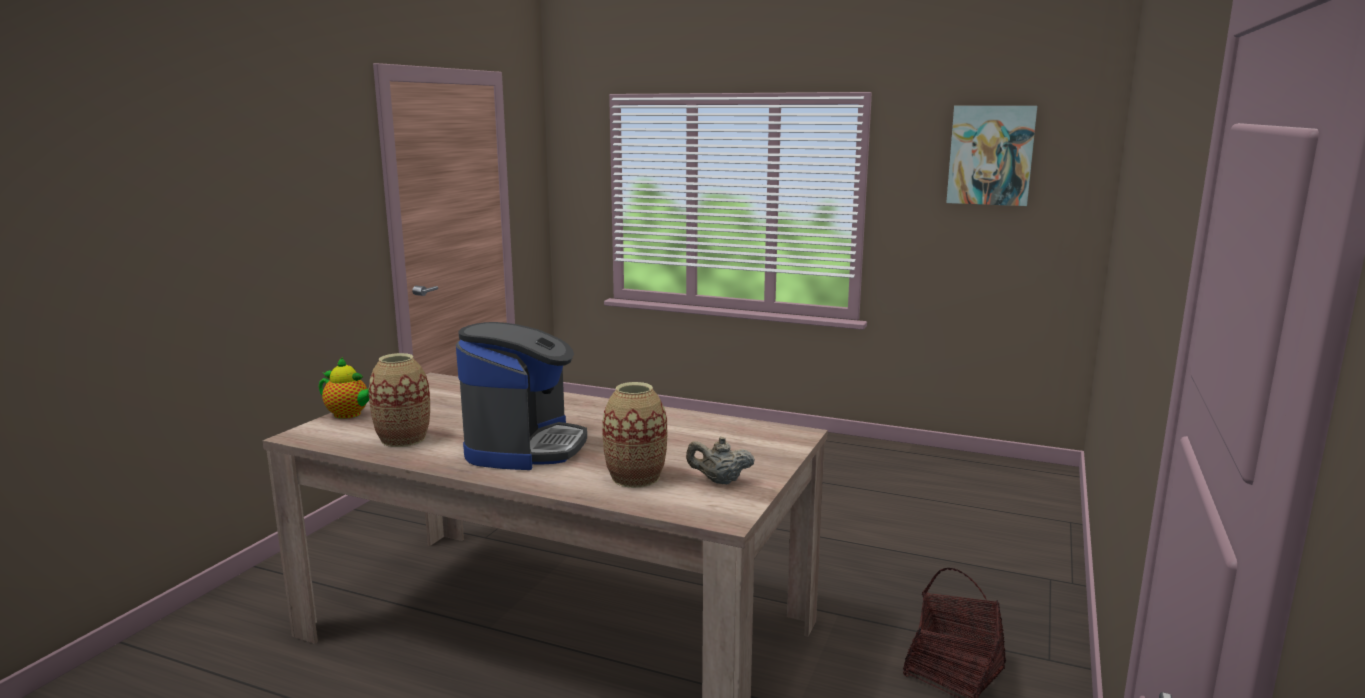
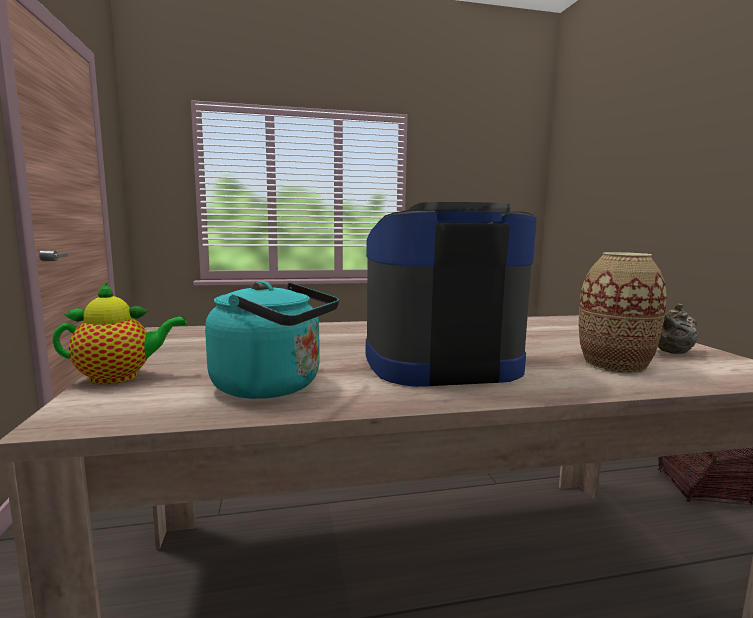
camera: 35 degrees left, 5 degrees down
(403, 439) = (274, 386): vase -> turquoise kettle
(524, 447) = (440, 364): coffee machine -> coffee machine turned 75 degrees counterclockwise
(990, 155) = (481, 161): picture -> none

